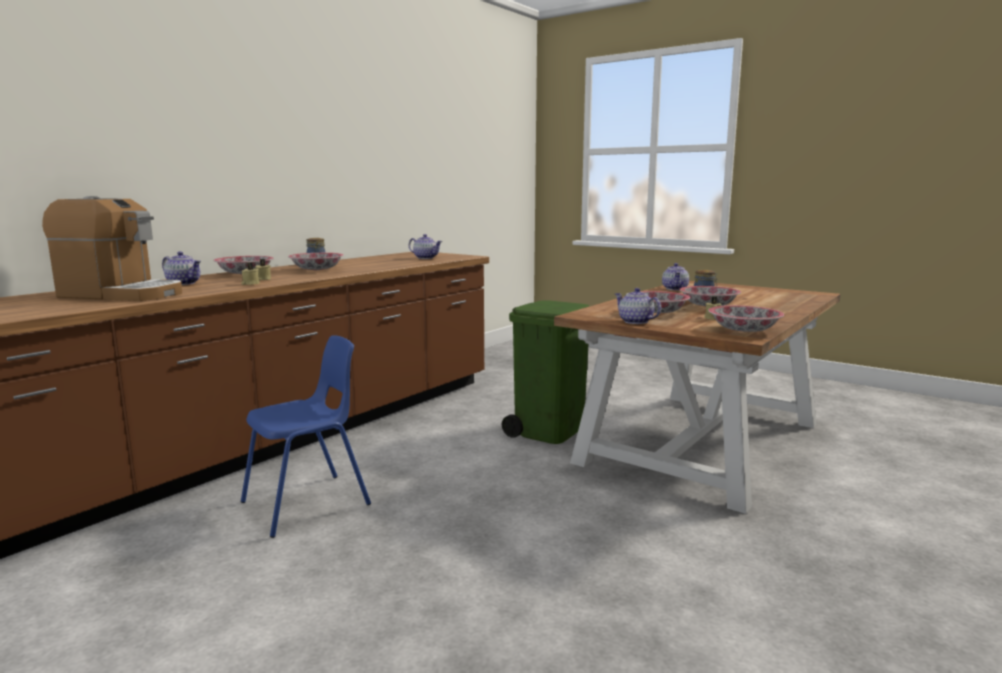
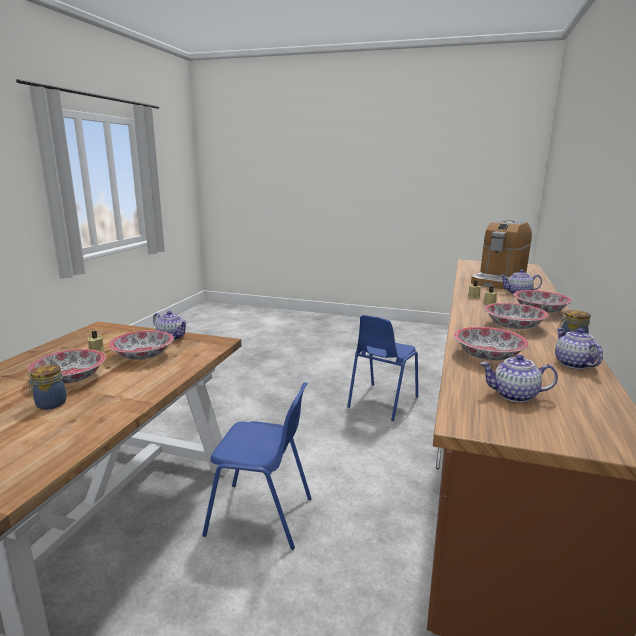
camera: 160 degrees right, 5 degrees up
(121, 294) = (498, 280): coffee machine -> coffee machine turned 45 degrees counterclockwise
(549, 430) = (261, 516): green trash can -> blue chair
(675, 289) = (56, 446): teapot -> teapot (573, 364)
(744, 330) = (90, 334): bowl -> bowl (487, 355)

